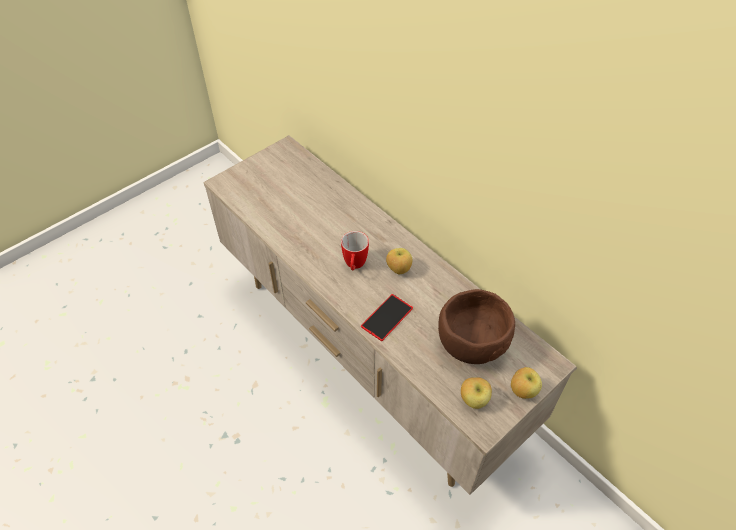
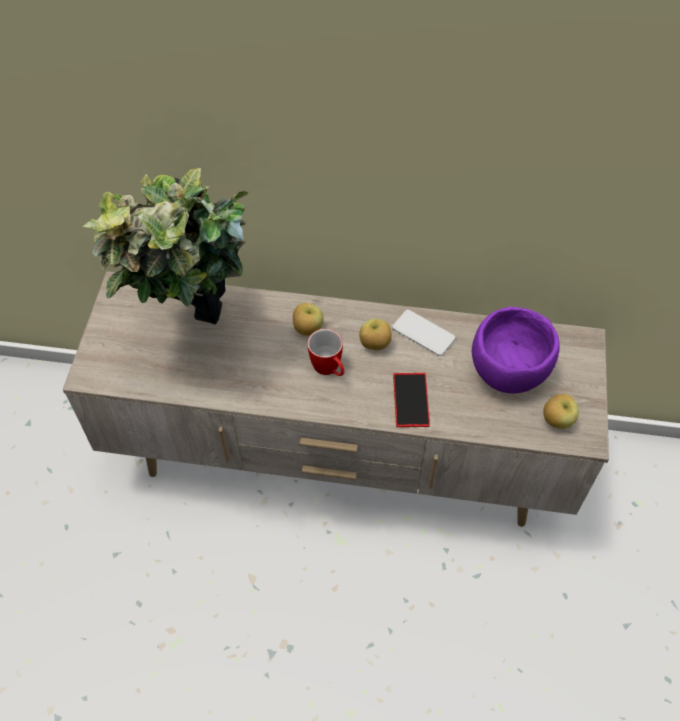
camera: 40 degrees left, 5 degrees up
(295, 201) = (195, 343): none -> potted plant
(438, 283) = (423, 333): none -> phone
(471, 346) = (509, 373): brown bowl -> purple bowl
(522, 391) = (586, 382): apple -> apple (307, 329)

